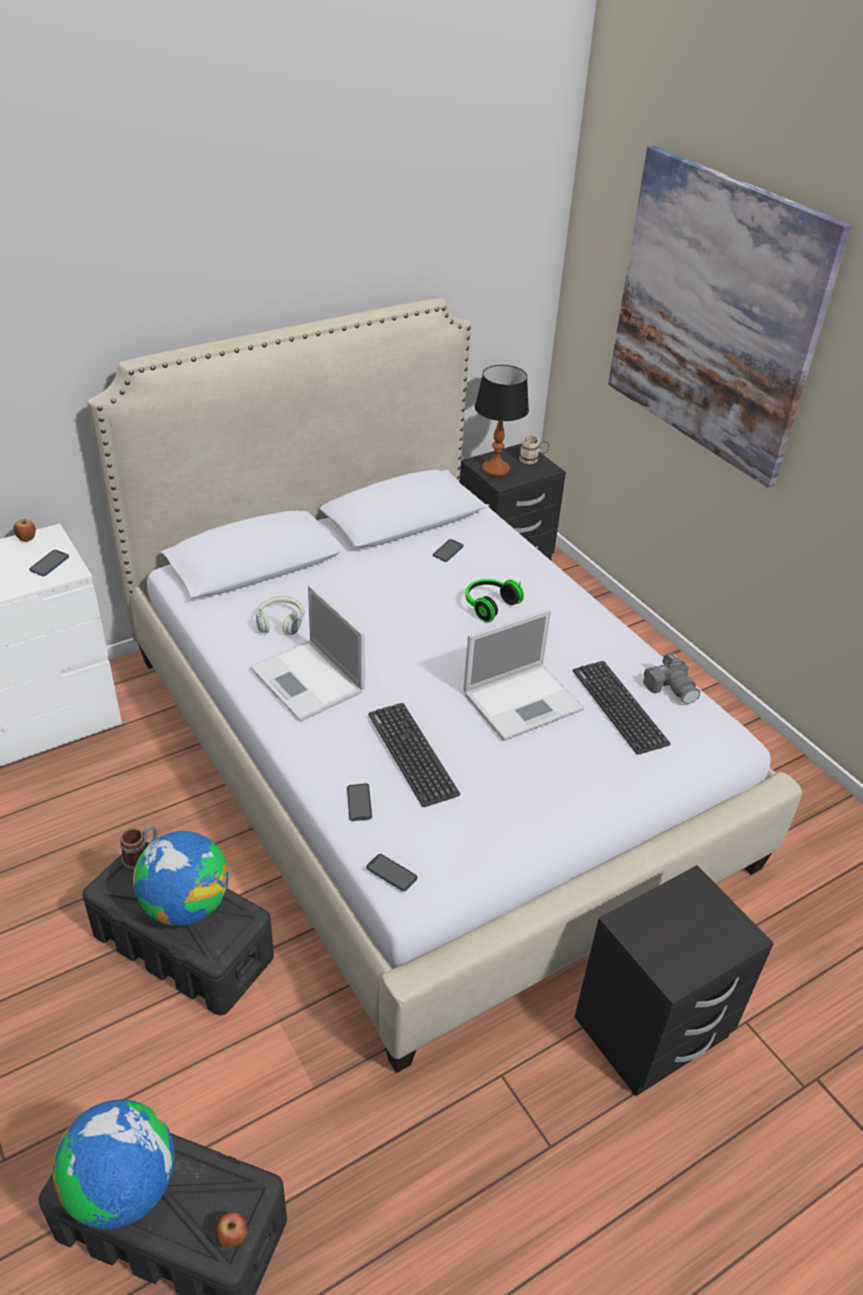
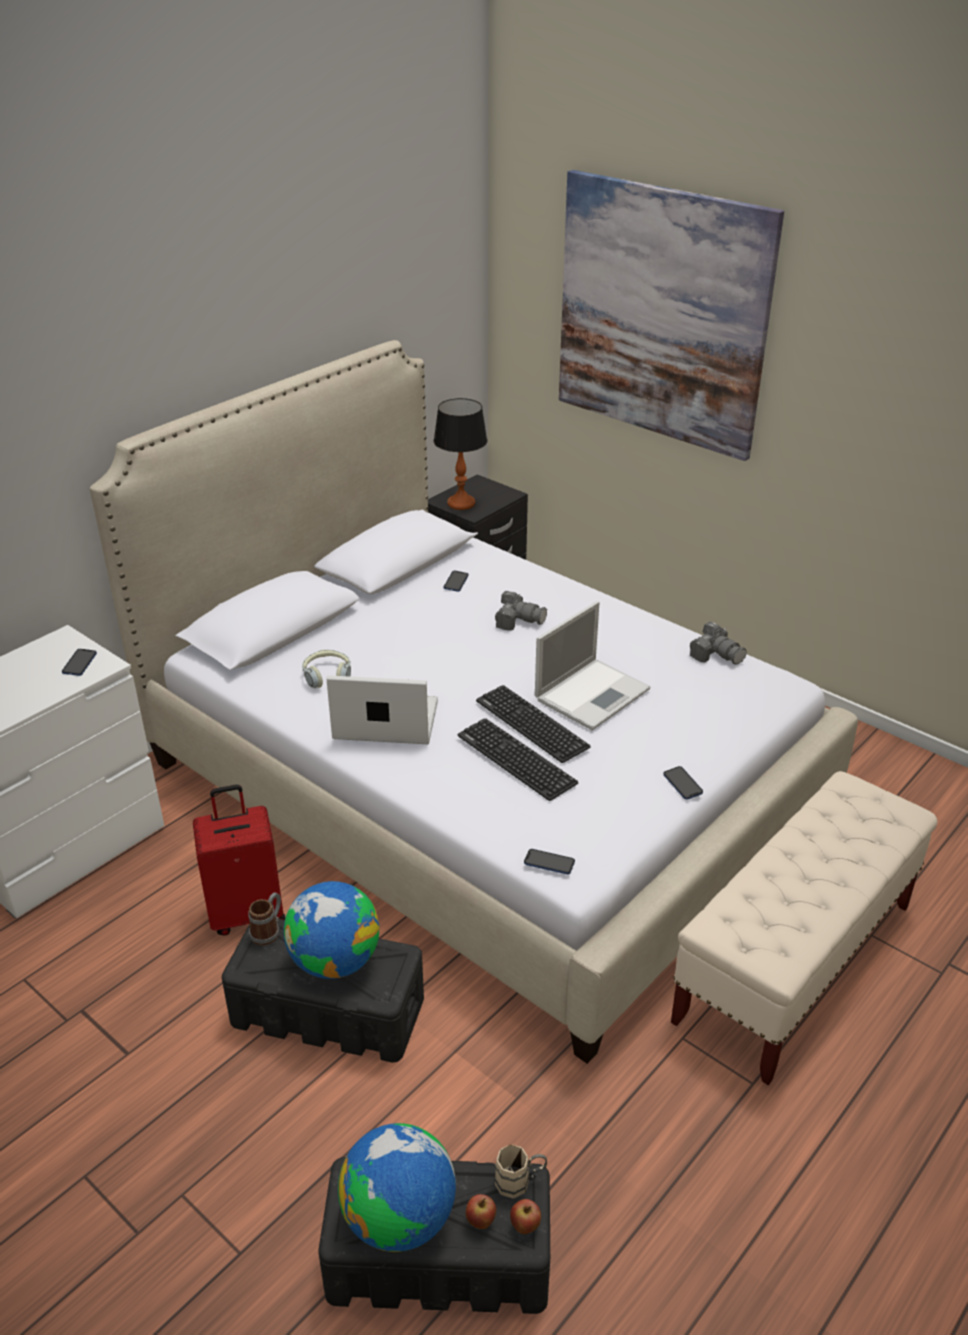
camera: 15 degrees left, 5 degrees down
(27, 539) = (41, 646): apple -> apple (481, 1221)
(156, 827) = (247, 912): none -> red suitcase
(308, 681) = (383, 721): laptop -> laptop turned 150 degrees clockwise
(359, 803) = (488, 812): phone -> phone (682, 784)
(489, 605) = (519, 620): headphones -> camera
(533, 460) = (492, 489): beige mug -> beige mug (520, 1181)
(619, 707) = (680, 680): keyboard -> keyboard (531, 724)
(651, 1028) = (795, 962): black nightstand -> beige bench

